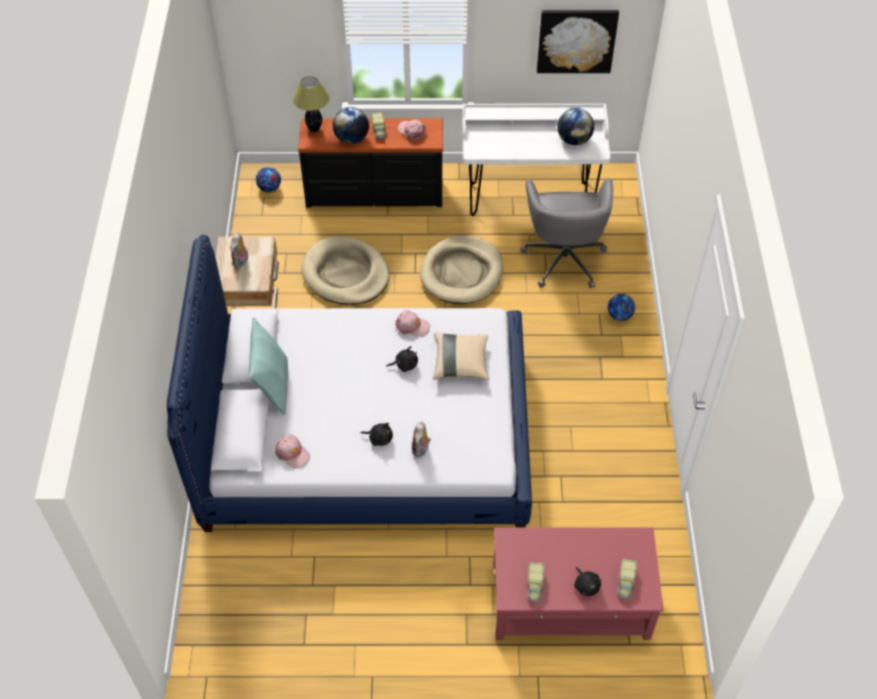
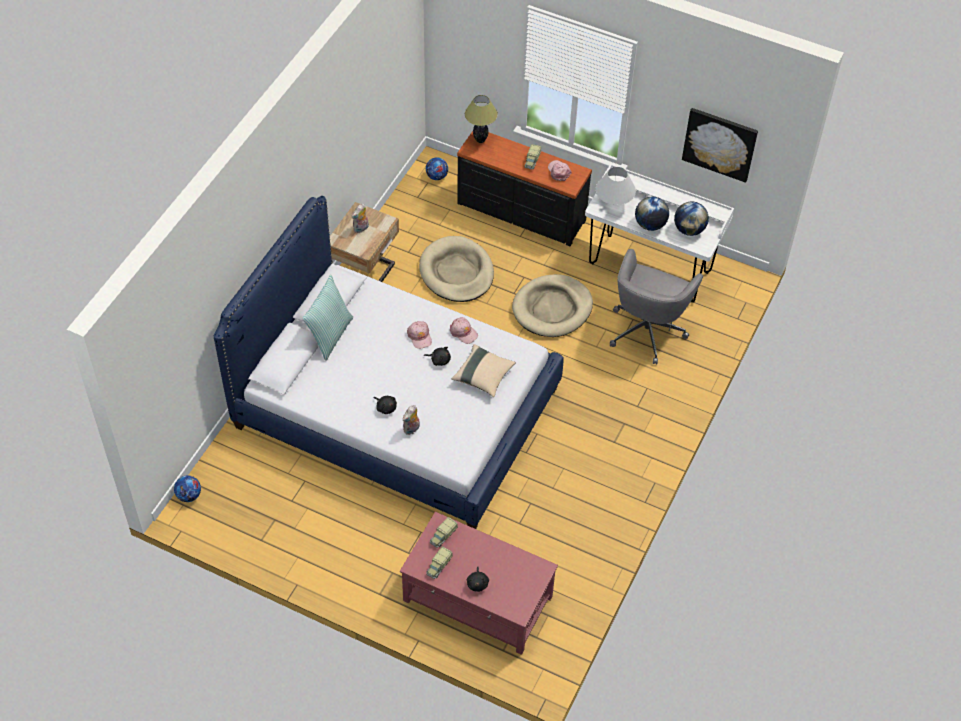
camera: 25 degrees right, 0 degrees up
(292, 453) = (315, 391): pink cap -> pink cap (419, 336)
(351, 139) = (505, 160): globe -> globe (650, 225)
(487, 143) = (613, 205): none -> white table lamp
(619, 315) = (663, 397): football -> football (189, 495)
(626, 582) = (509, 595): toy truck -> toy truck (443, 536)

